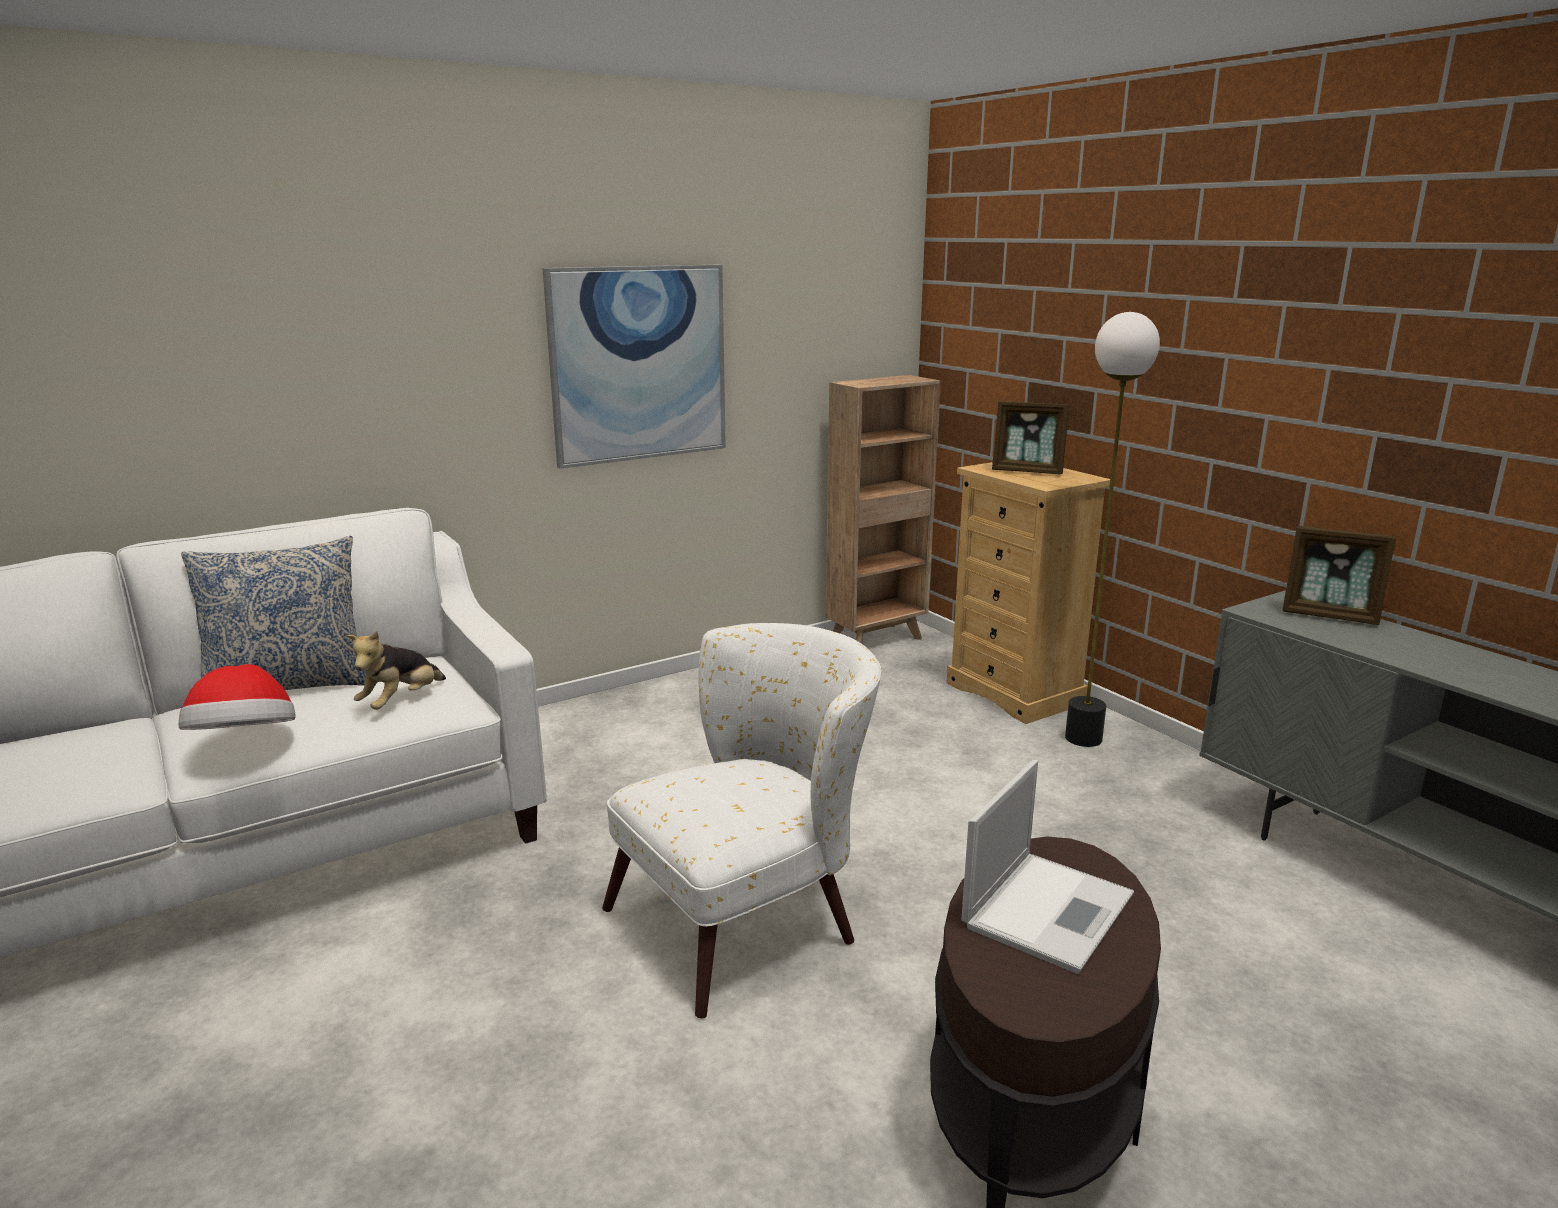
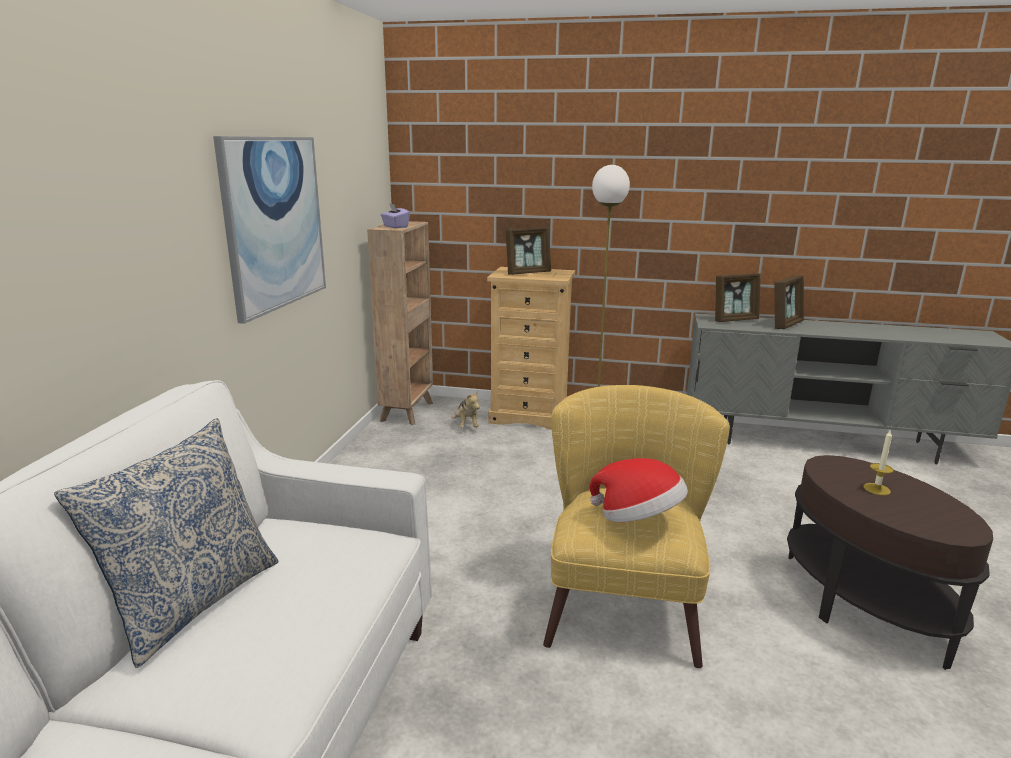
camera: 45 degrees left, 0 degrees up
(245, 743) = (281, 665): hat -> hat (638, 518)
(401, 702) = (336, 561): plush toy -> plush toy (466, 425)
(751, 918) = (623, 598): white armchair -> yellow armchair
(870, 382) = (395, 227): none -> purple tissue box
(1049, 908) = (876, 489): laptop -> candle
(1414, 647) = (786, 324): none -> picture frame

